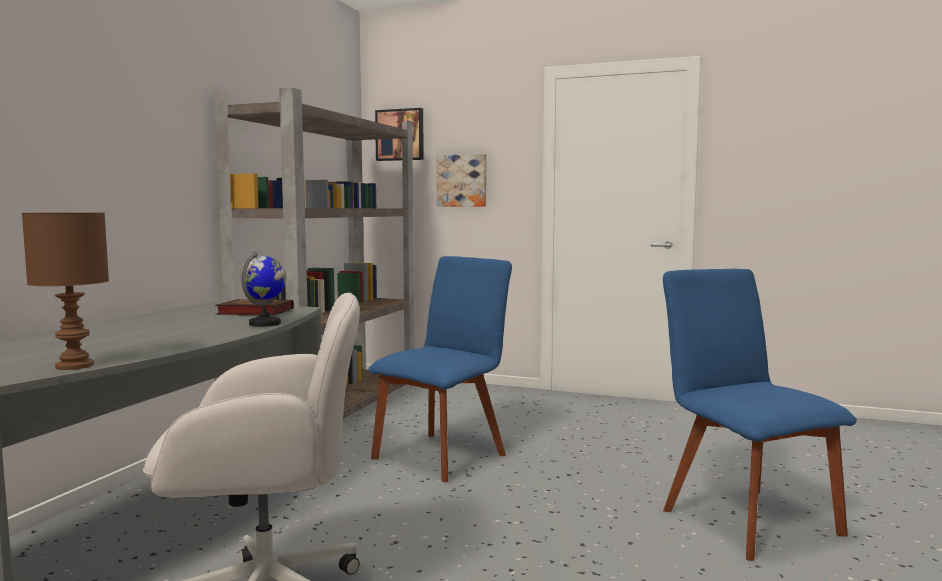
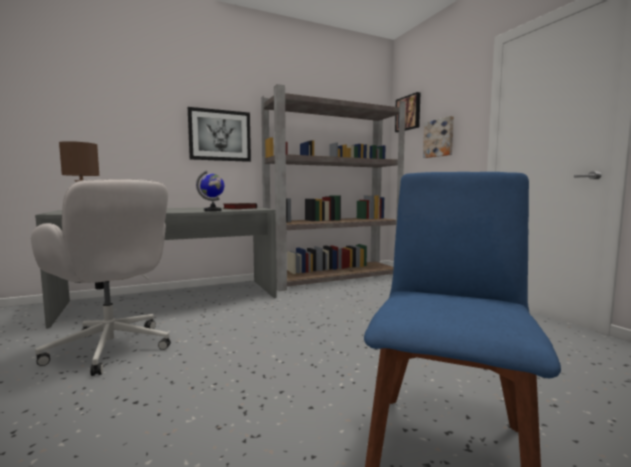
camera: 45 degrees right, 0 degrees up
(155, 165) = (220, 135): none -> picture
(443, 454) = (330, 313): blue chair -> none

